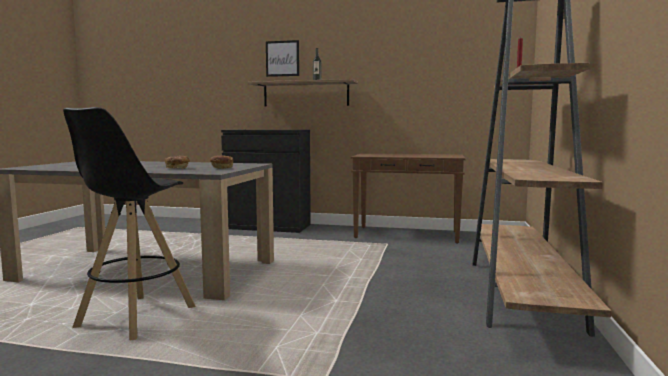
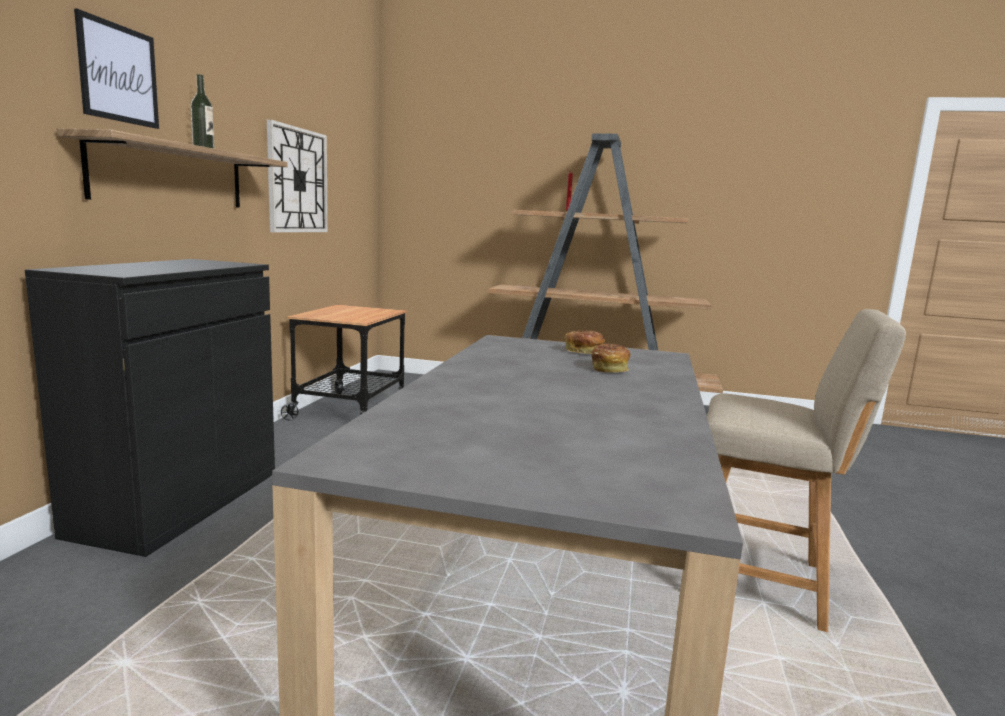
camera: 90 degrees left, 5 degrees up
(135, 317) = (763, 582): black stool -> beige chair
(406, 87) = (297, 180): none -> wall clock
(408, 235) = (349, 410): brown console table -> cart

